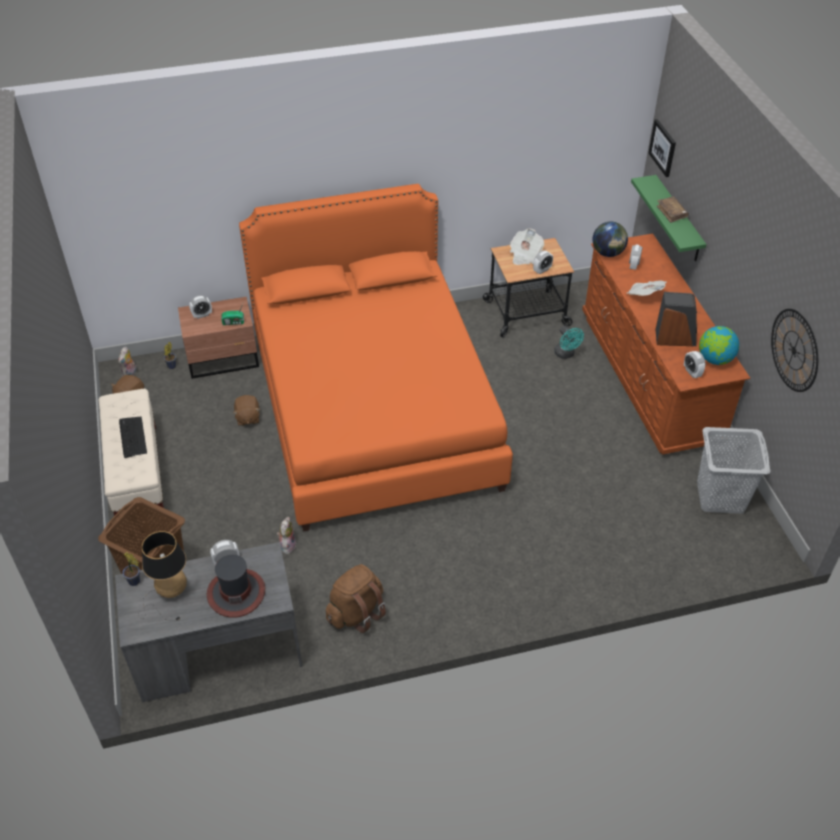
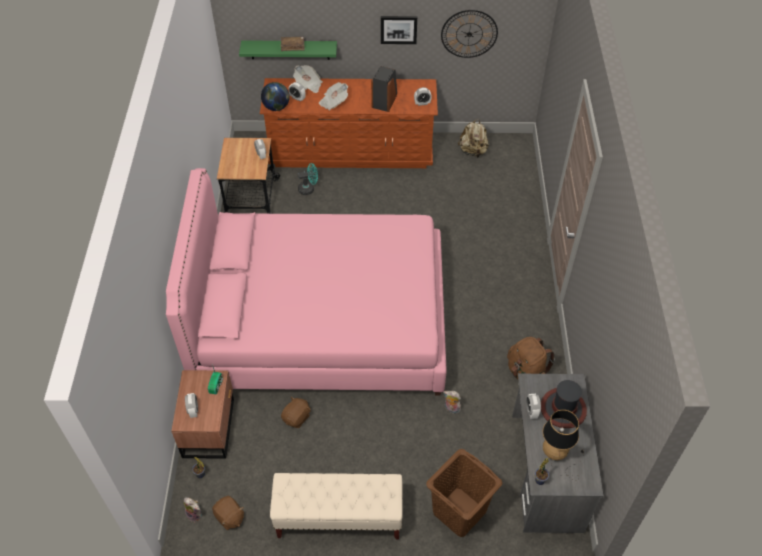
camera: 75 degrees left, 5 degrees up
(132, 437) = (340, 488): keyboard -> none
(247, 418) = (297, 417): brown plush toy -> brown plush toy turned 60 degrees counterclockwise
(373, 410) = (322, 323): orange bed -> pink bed
(524, 255) = (237, 160): newspaper -> newspaper (308, 85)
(663, 147) = (241, 17): picture -> picture (398, 29)
(714, 359) = (413, 89): globe -> none
(720, 497) = (473, 151): grey laundry basket -> beige backpack

